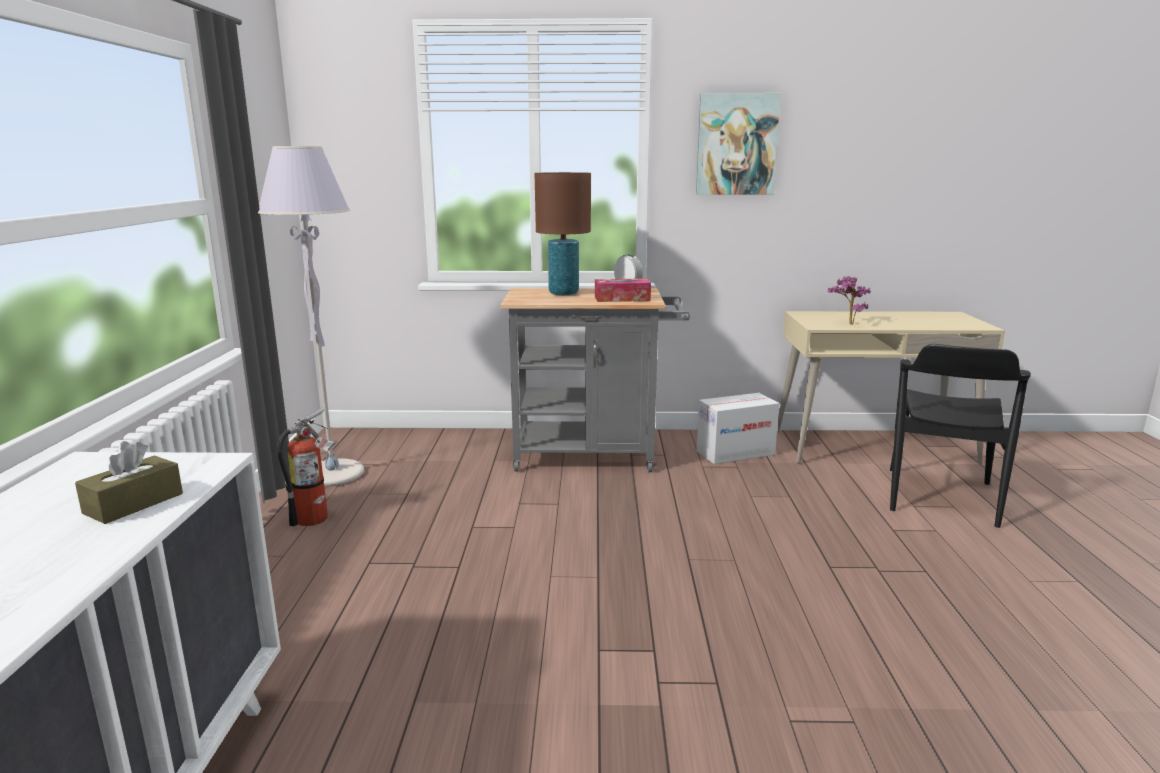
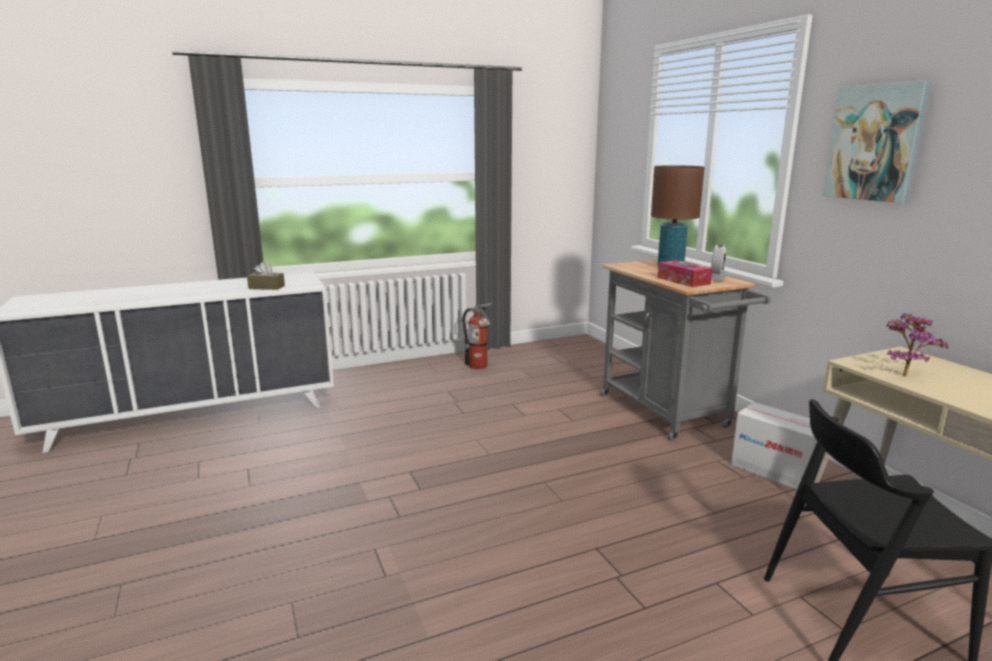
camera: 65 degrees right, 0 degrees up
(333, 474) = (531, 354): grey floor lamp -> none

